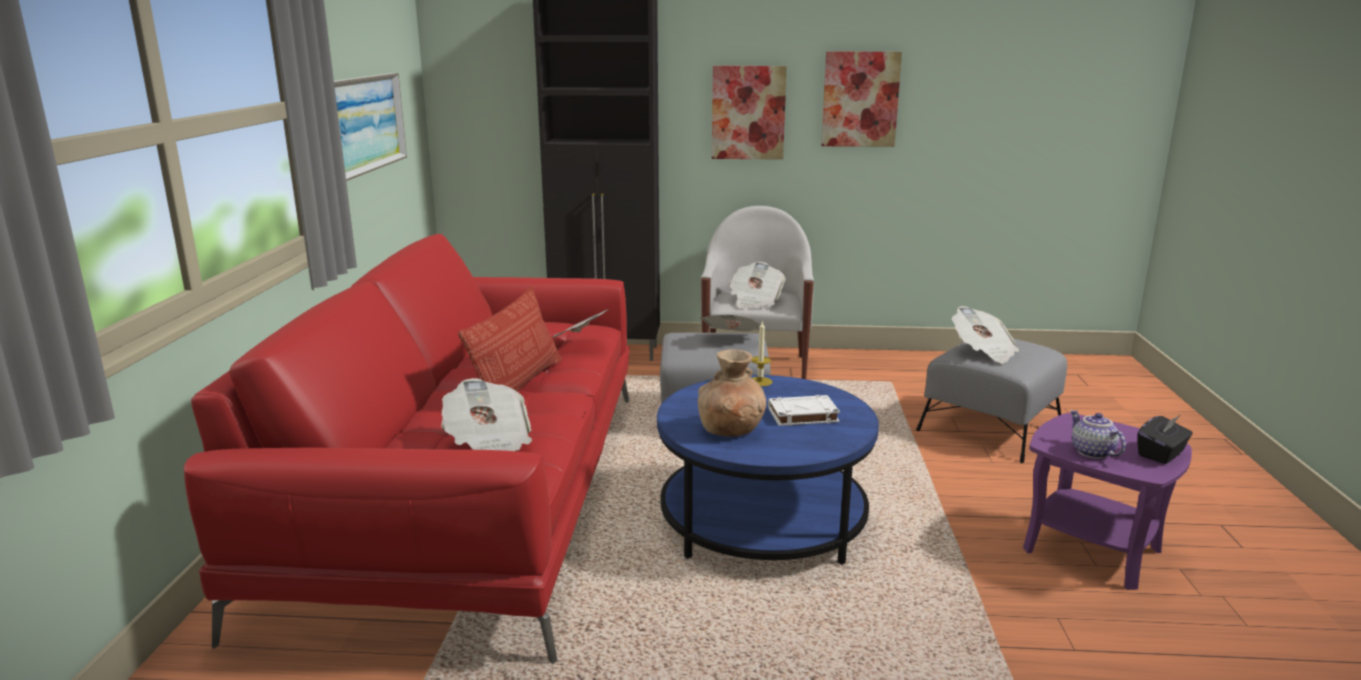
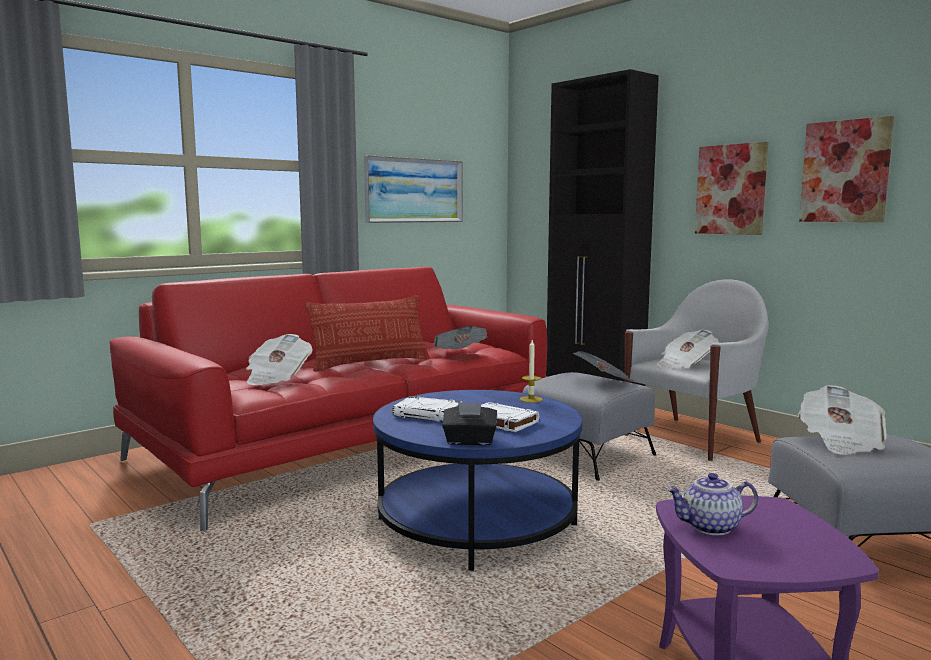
camera: 45 degrees right, 10 degrees down
(731, 430) = (428, 414): brown vase -> white book
(1091, 452) = (710, 527): teapot -> teapot turned 120 degrees counterclockwise
(1161, 454) = (802, 561): black tissue box -> black tissue box (469, 441)

